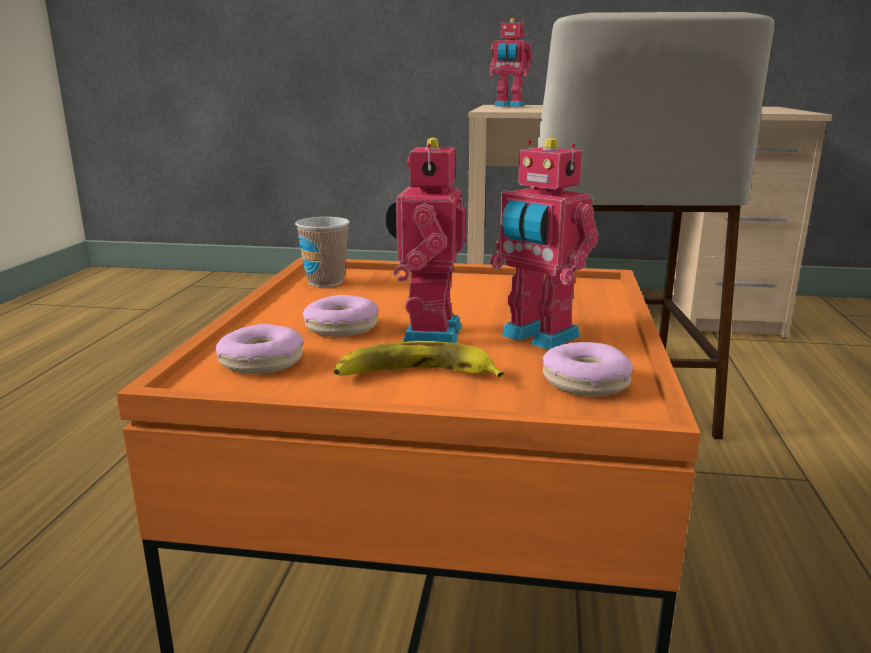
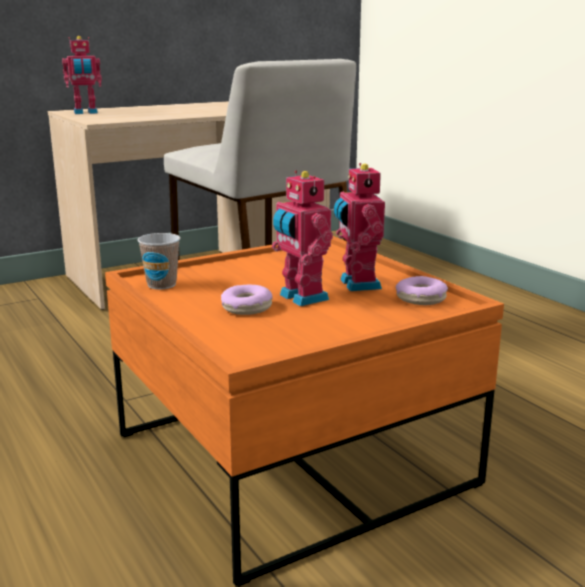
camera: 40 degrees left, 0 degrees up
(261, 362) = (251, 337): donut -> none
(415, 375) = (344, 319): banana -> none
(537, 337) = (357, 284): toy robot -> toy robot turned 75 degrees clockwise

